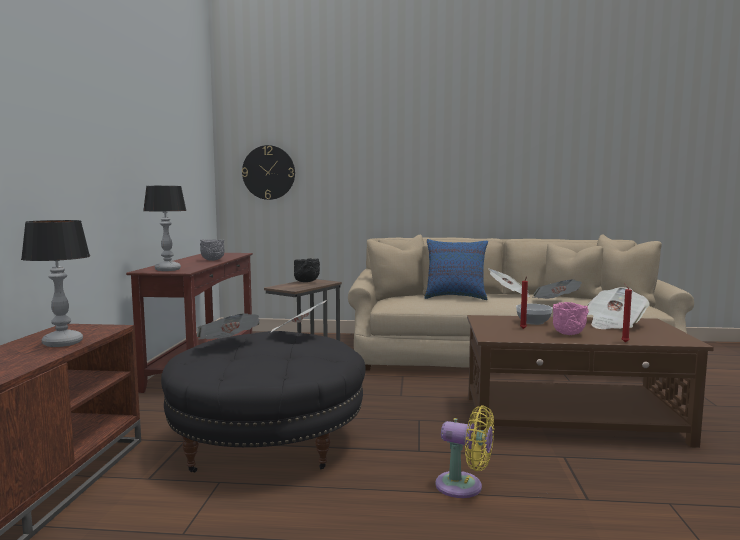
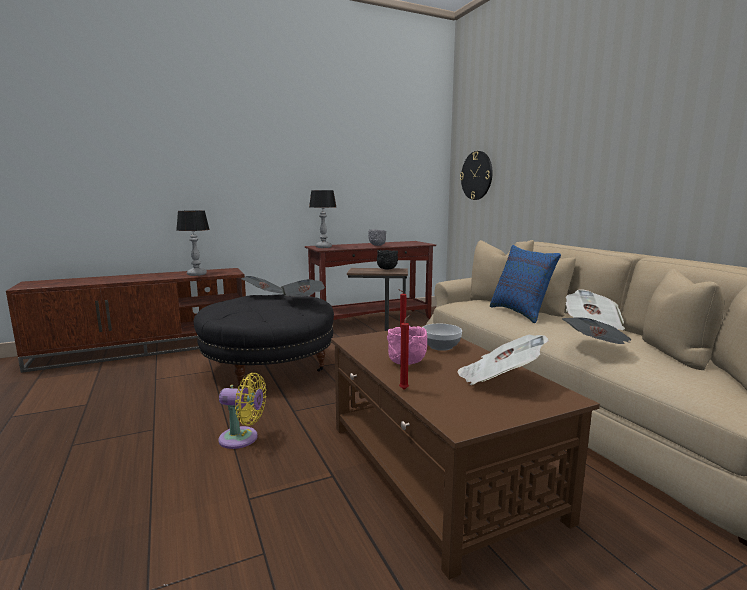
camera: 60 degrees right, 5 degrees up
(464, 487) = (242, 439): yellow fan -> yellow fan turned 75 degrees counterclockwise

